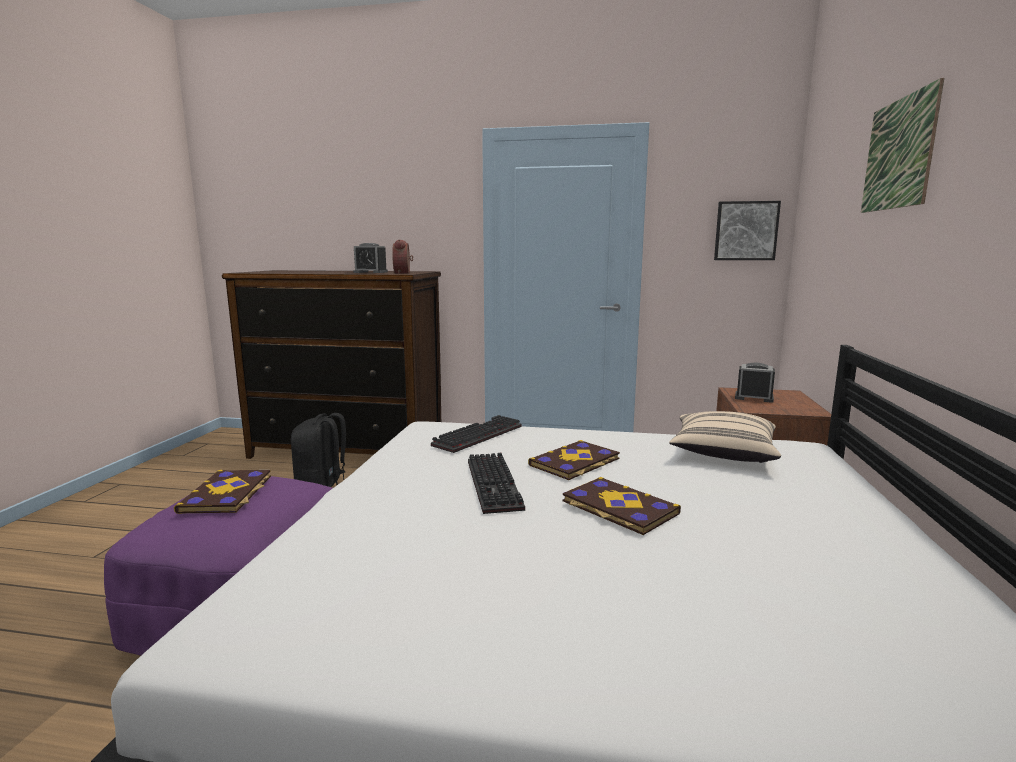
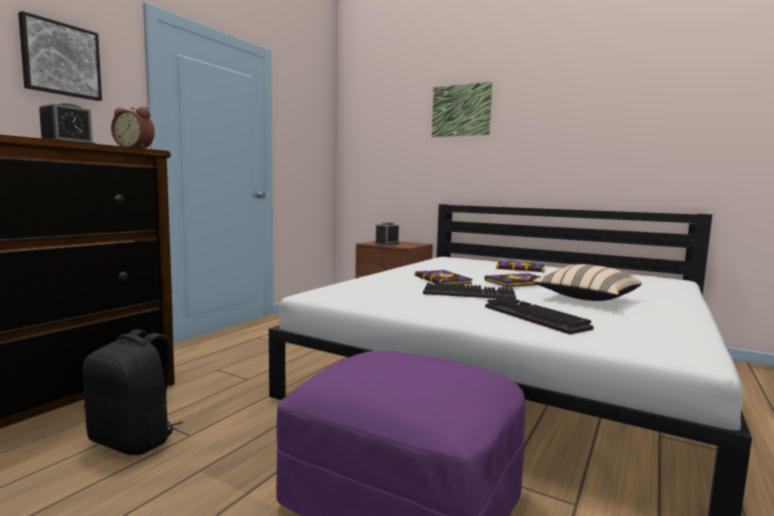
camera: 70 degrees left, 5 degrees down
(228, 494) = (404, 367): book -> book (520, 268)
(478, 435) = (364, 286): keyboard -> keyboard (531, 317)
(723, 453) = (448, 264): beige pillow -> beige pillow (586, 299)
(745, 231) = (319, 142): picture -> picture (60, 59)

